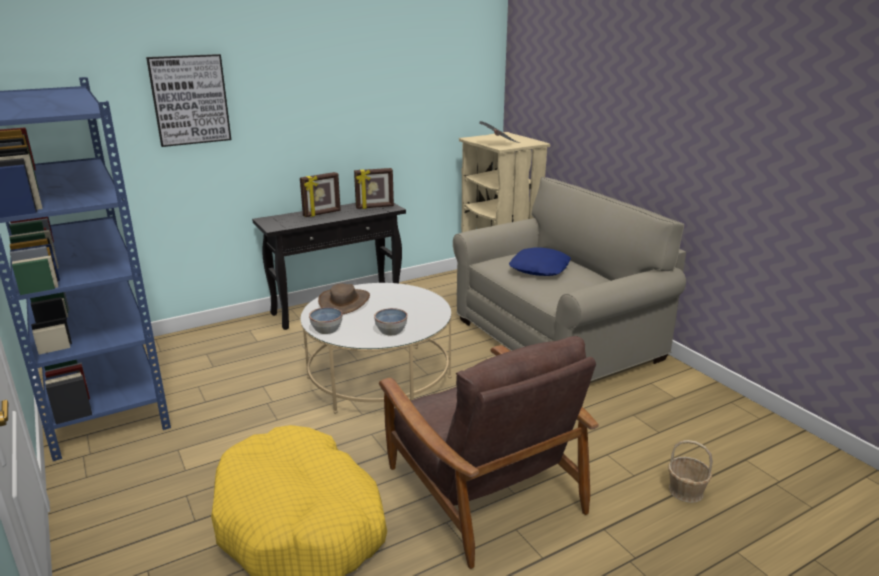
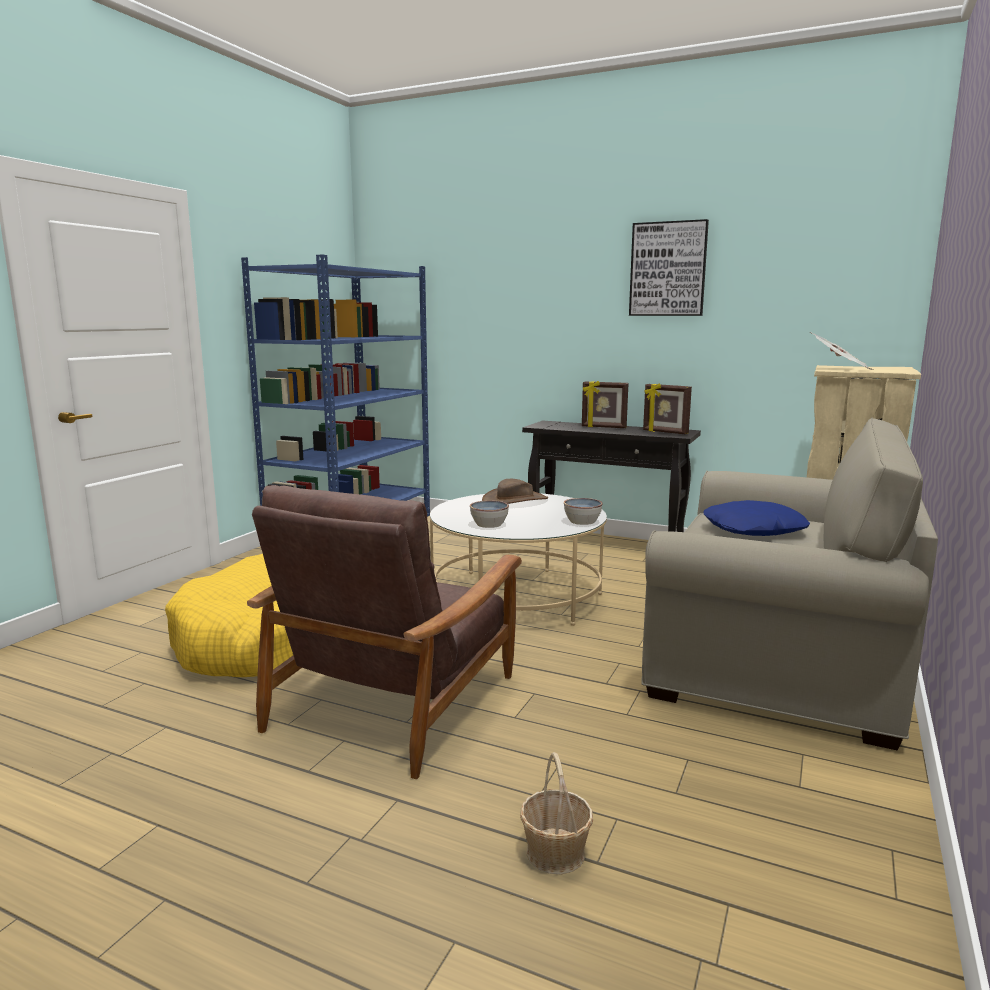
camera: 55 degrees right, 10 degrees down
(190, 100) = (505, 292): picture -> picture (668, 269)
(326, 329) = (451, 508): bowl -> bowl (582, 522)

